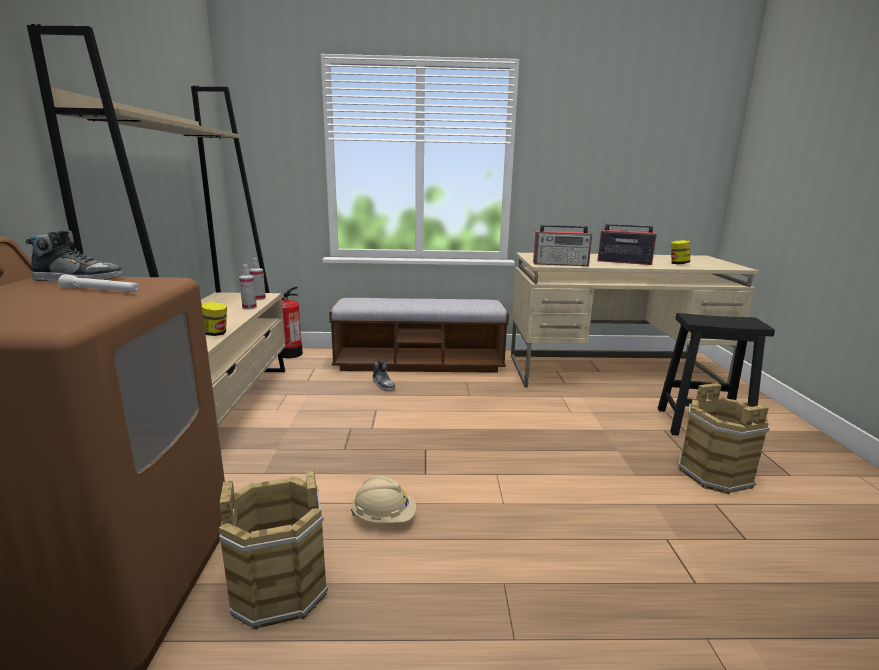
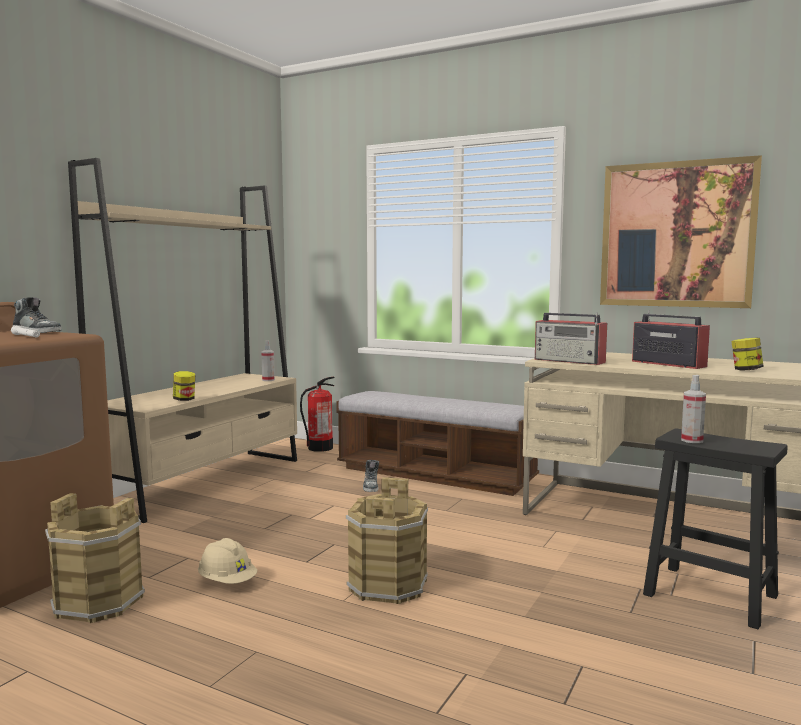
camera: 30 degrees right, 10 degrees down
(249, 307) = (246, 385): spray bottle -> spray bottle (692, 440)
(601, 160) = (676, 235): none -> picture
(715, 473) = (635, 642): brown bucket -> brown bucket (388, 585)

